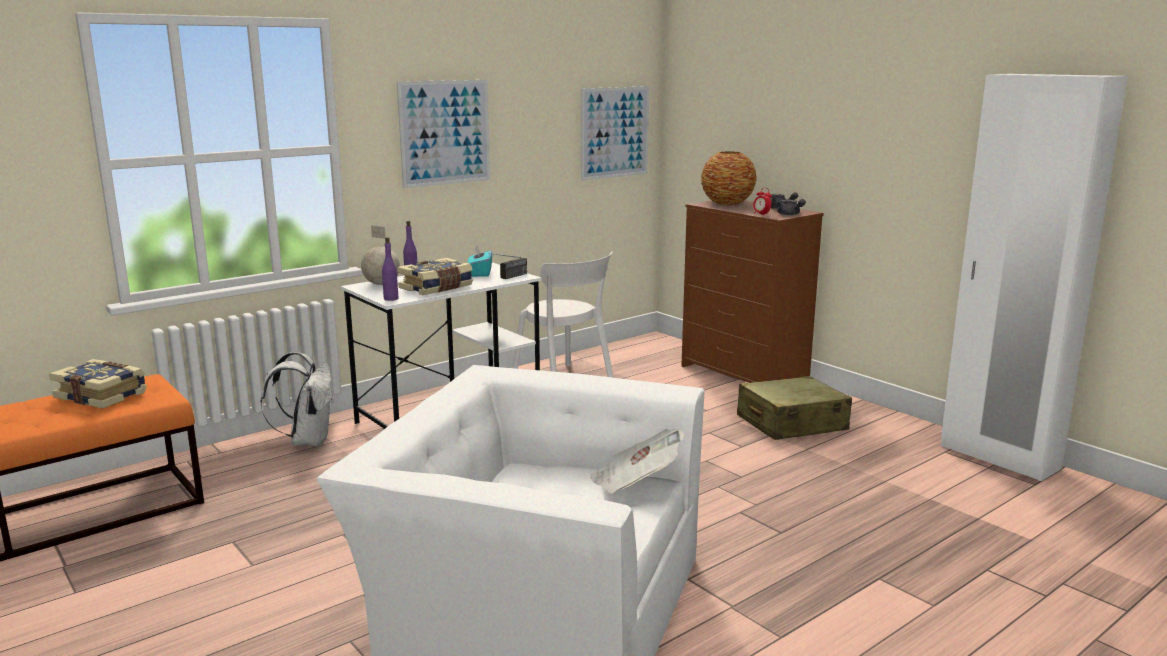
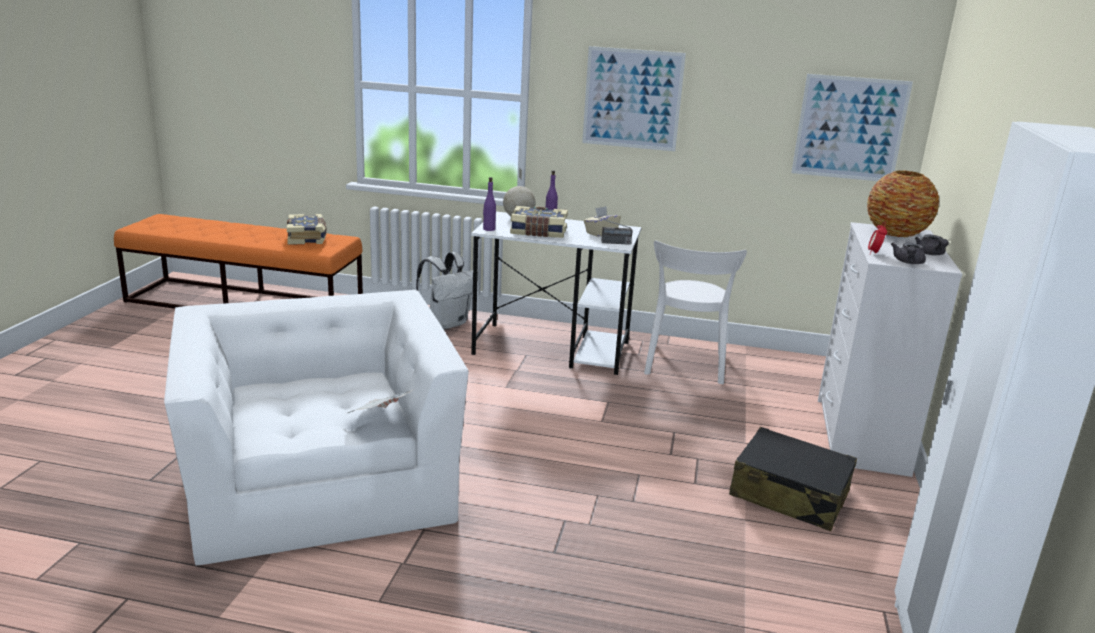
camera: 50 degrees right, 5 degrees up
(480, 273) = (601, 233): turquoise tissue box -> beige tissue box
(744, 374) = (861, 436): brown dresser -> white dresser
(791, 424) = (789, 494): beige suitcase -> black suitcase

